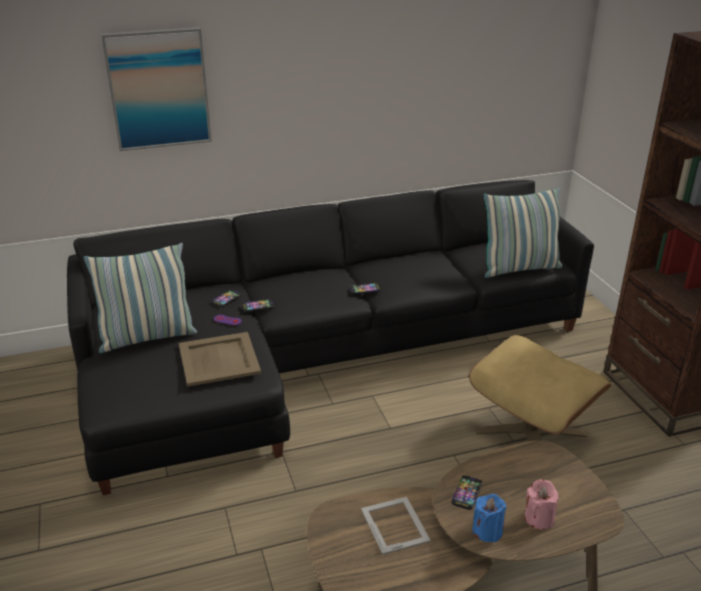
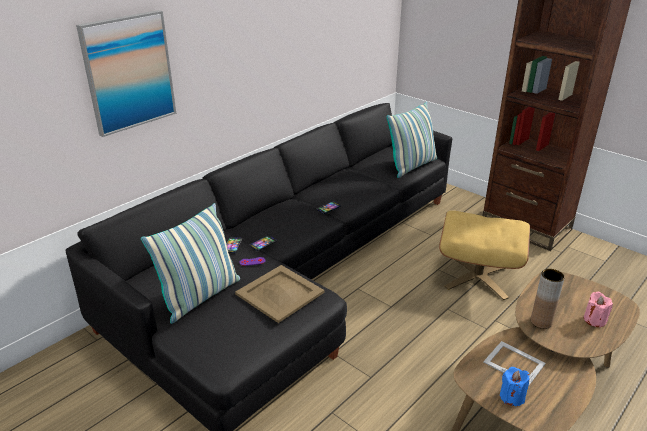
camera: 30 degrees left, 0 degrees up
(467, 493) = (541, 322): phone -> brown vase
(487, 531) = (578, 340): blue candle -> blue candle (512, 397)

